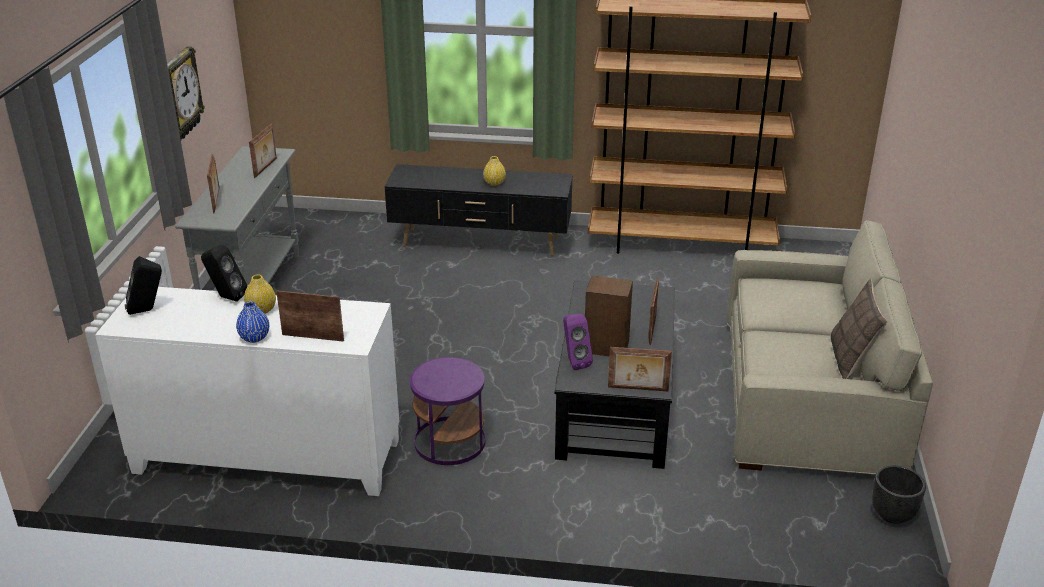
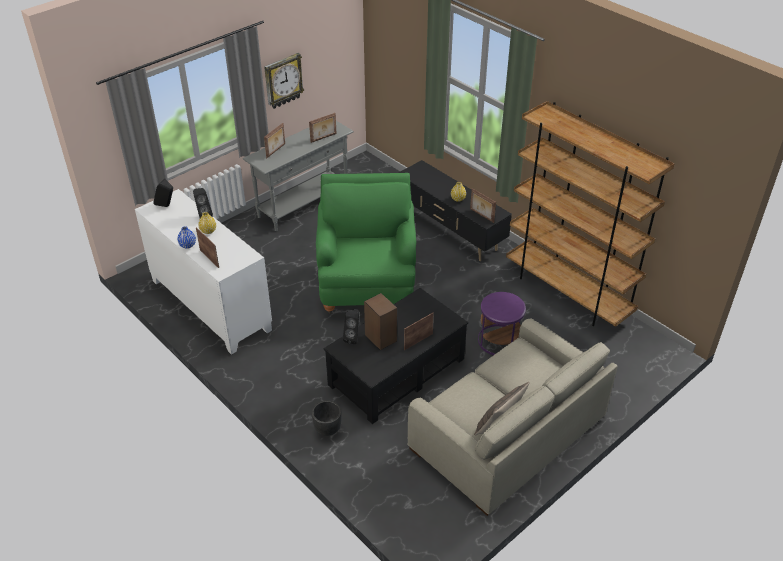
camera: 40 degrees right, 10 degrees up
(449, 441) = (292, 345): purple side table -> purple side table (499, 340)
(453, 332) = (367, 282): none -> green armchair
(574, 362) = (353, 337): purple speaker -> black speaker
(638, 389) = (362, 372): picture frame -> picture frame (481, 216)
(893, 514) = (454, 527): black planter -> black planter (327, 429)

